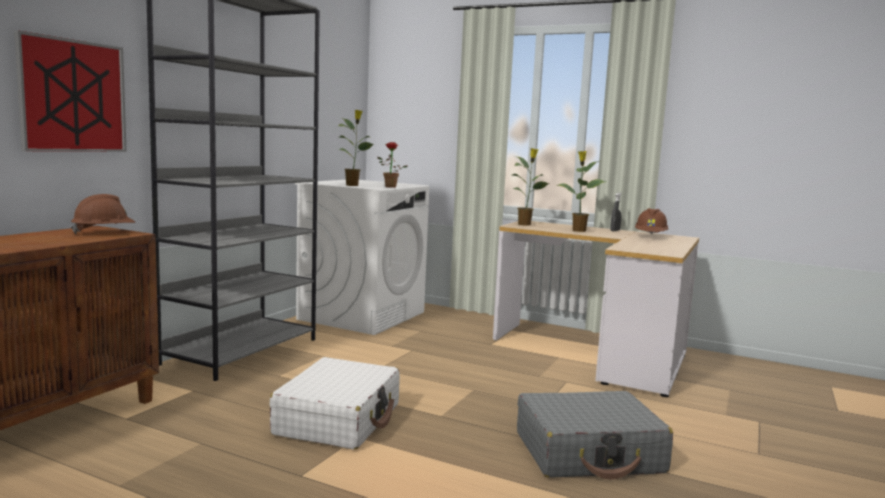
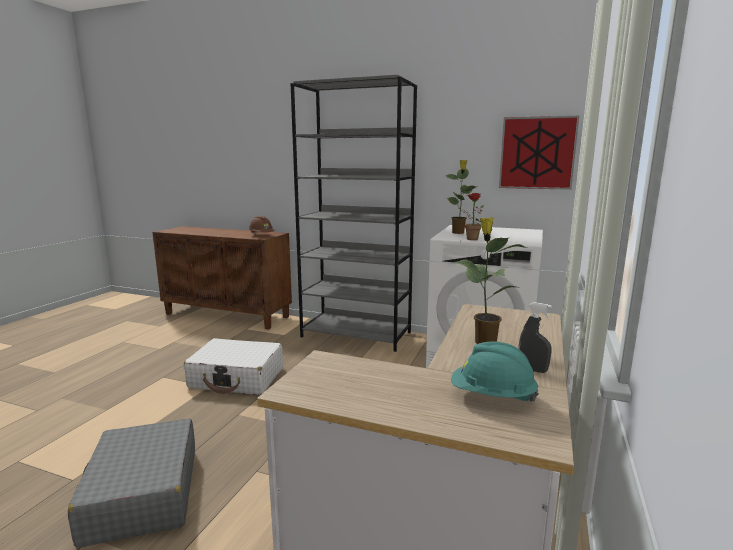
camera: 85 degrees right, 5 degrees up
(73, 96) = (279, 164): picture -> picture (537, 153)
(525, 224) = (501, 315): potted plant -> none
(650, 236) = (492, 396): brown hard hat -> turquoise hard hat

